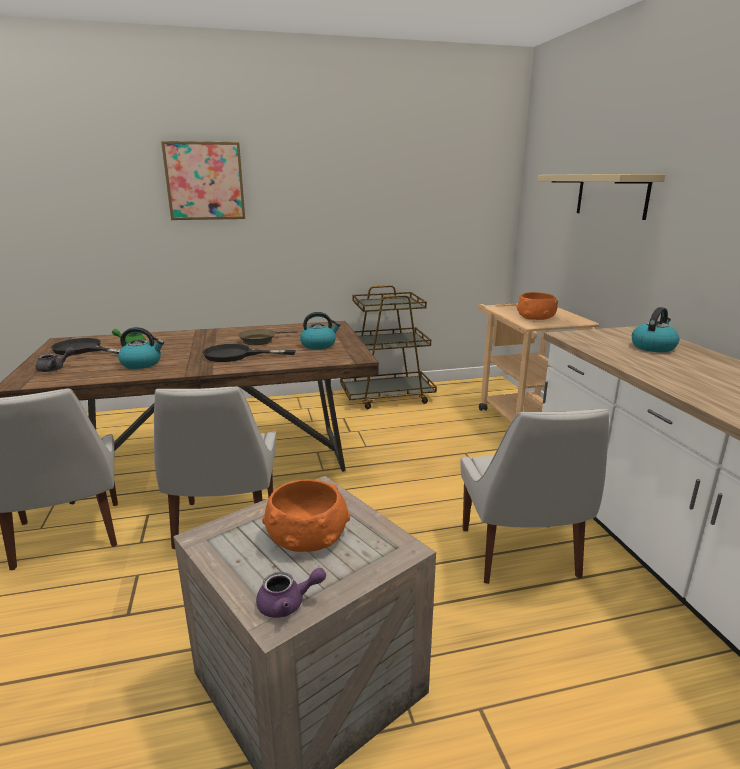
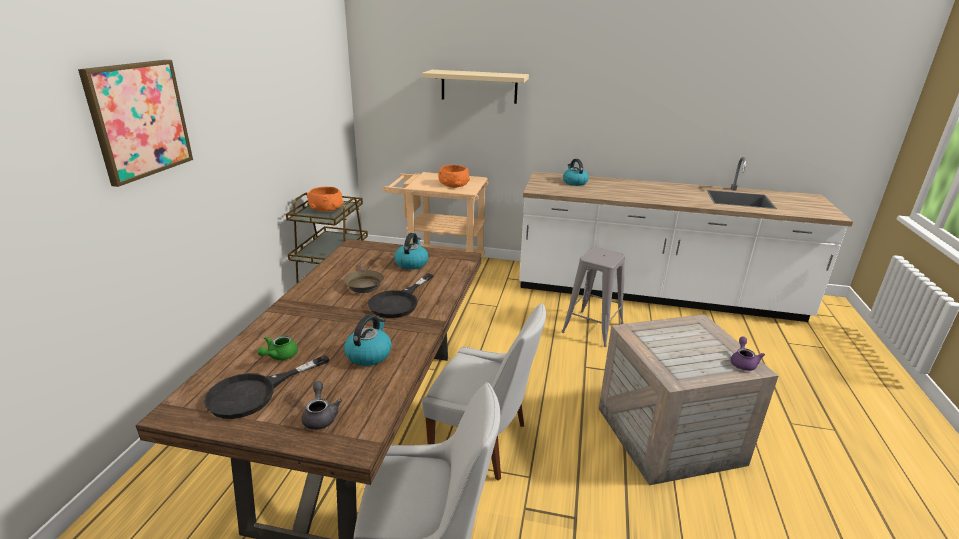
camera: 65 degrees left, 5 degrees up
(307, 534) = (680, 345): orange bowl -> orange bowl (325, 208)
(520, 555) = (593, 328): white chair -> grey stool

